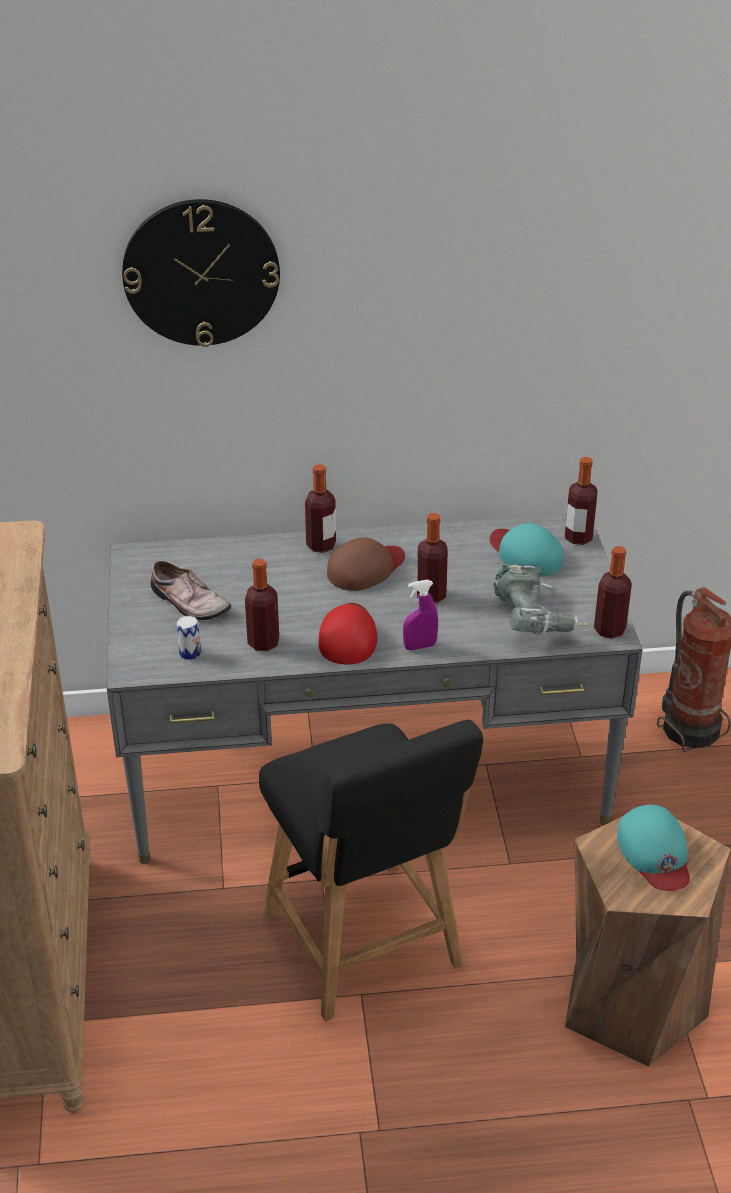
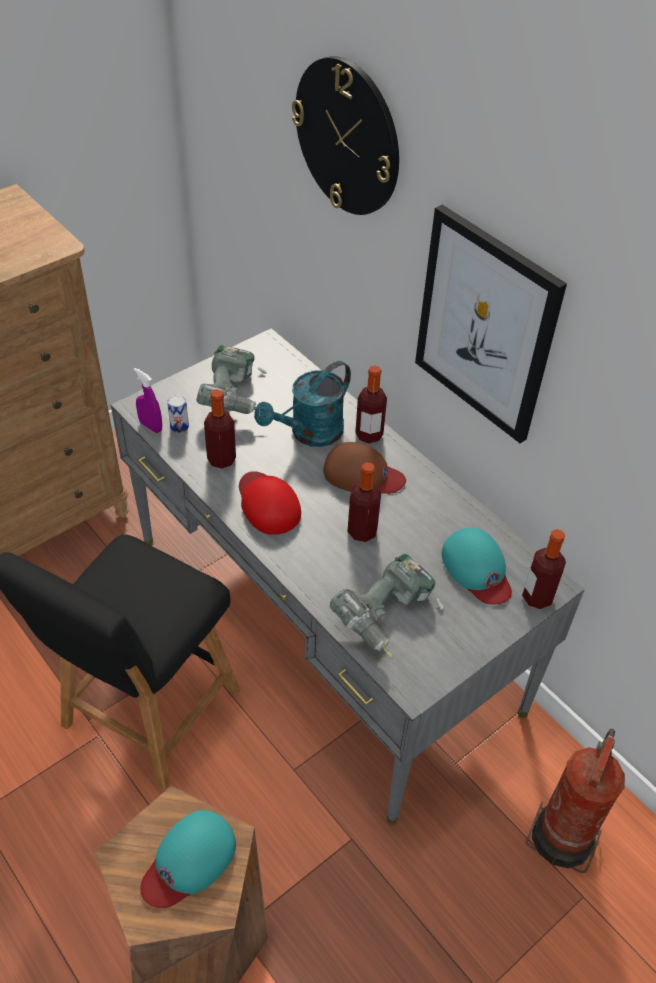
camera: 55 degrees right, 10 degrees up
(187, 603) = (236, 397): shoe -> power drill
(284, 578) = (309, 434): none -> turquoise watering can
(348, 636) = (267, 504): red cap -> red cap turned 90 degrees counterclockwise
(417, 351) = (485, 325): none -> picture
(420, 646) = (289, 555): purple spray bottle -> purple spray bottle (151, 426)
(525, 554) = (477, 569): turquoise cap -> turquoise cap turned 135 degrees clockwise
(609, 630) = (419, 681): bottle -> none

